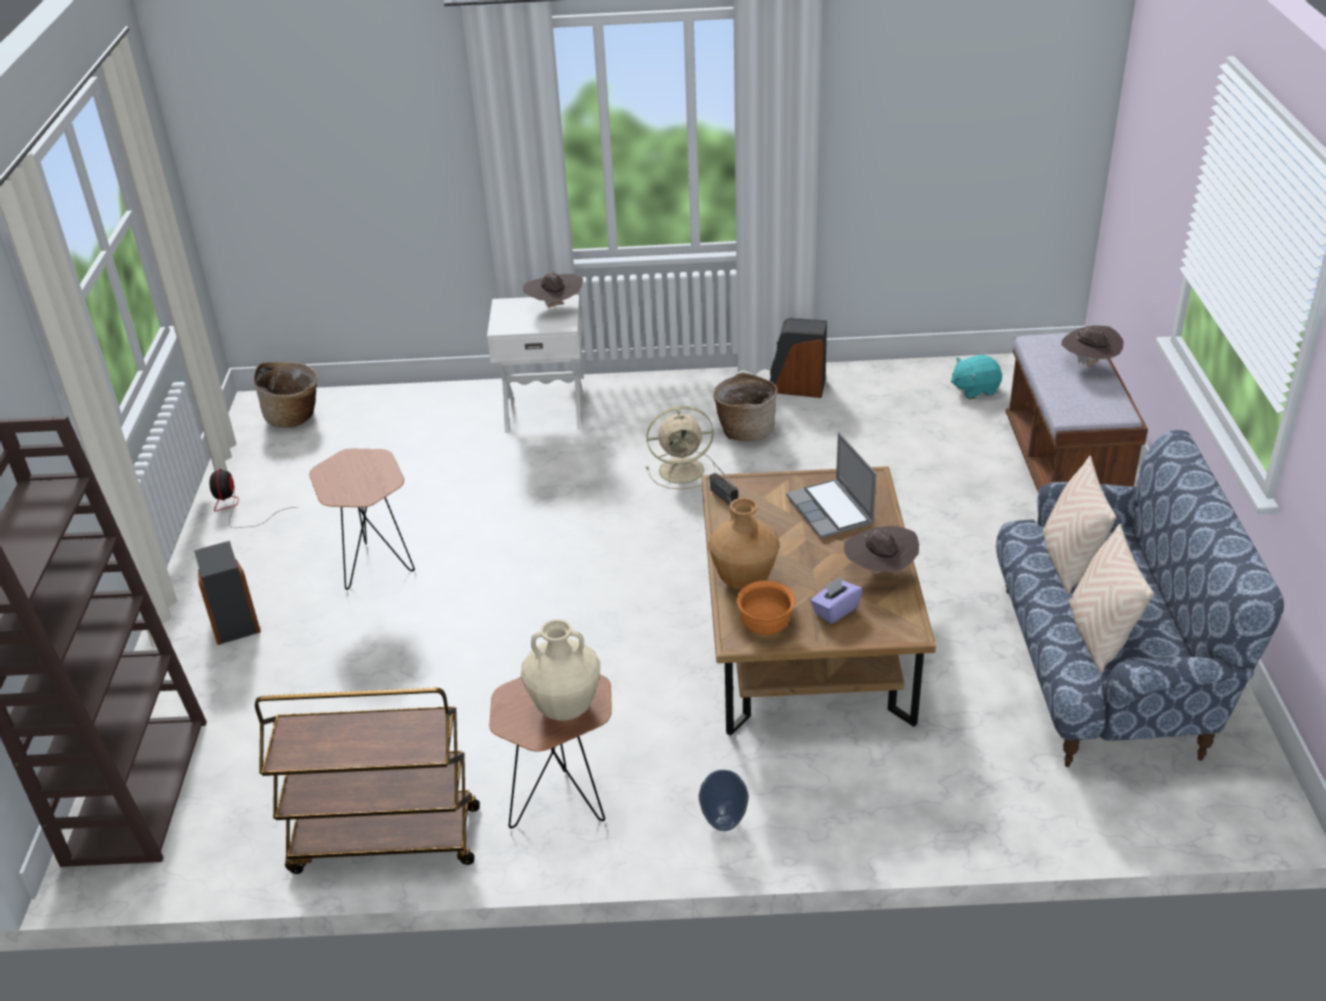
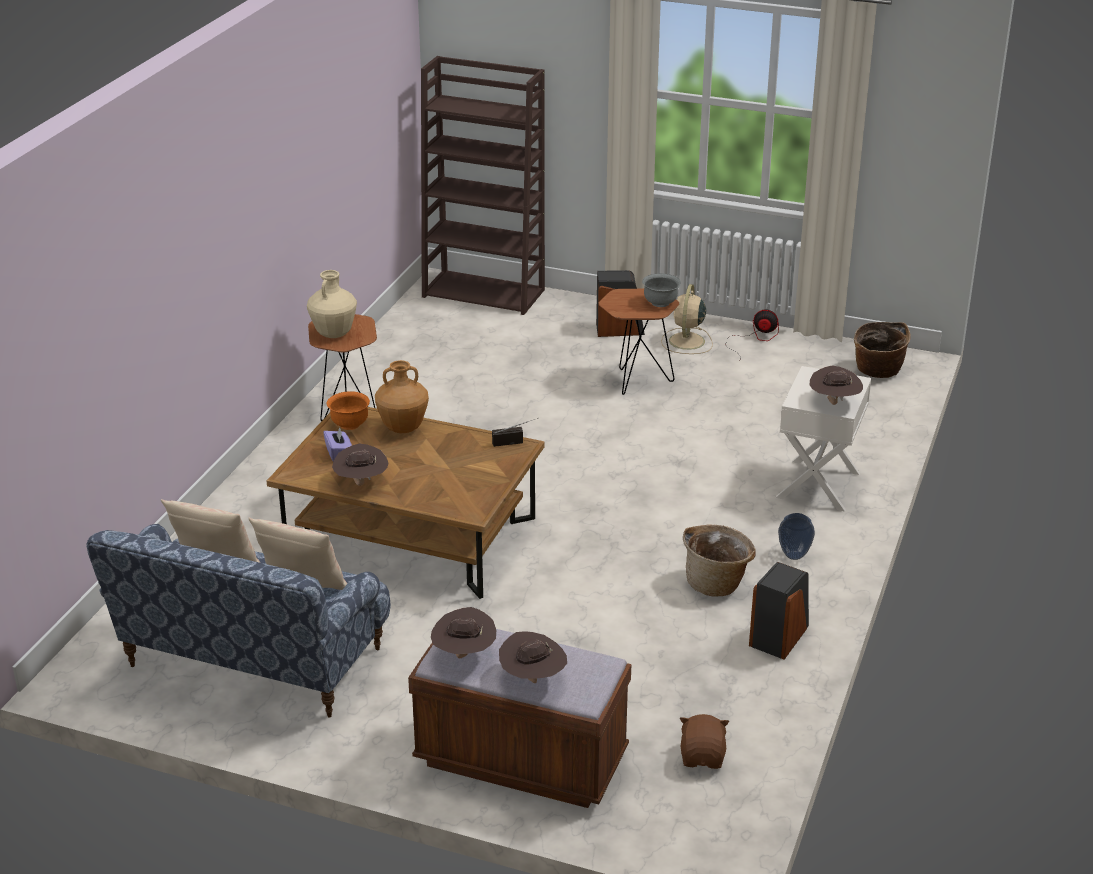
camera: 110 degrees right, 5 degrees down
(352, 460) = (660, 303): none -> grey bowl
(383, 841) = (375, 355): brown cart -> none
(683, 470) = (673, 534): beige fan -> beige fan (686, 342)
(723, 823) = (279, 459): vase -> vase (794, 555)
(831, 511) = (449, 484): laptop -> none
(974, 389) = (703, 757): turquoise plush toy -> brown plush toy
(1098, 402) = (464, 654): none -> brown hat

